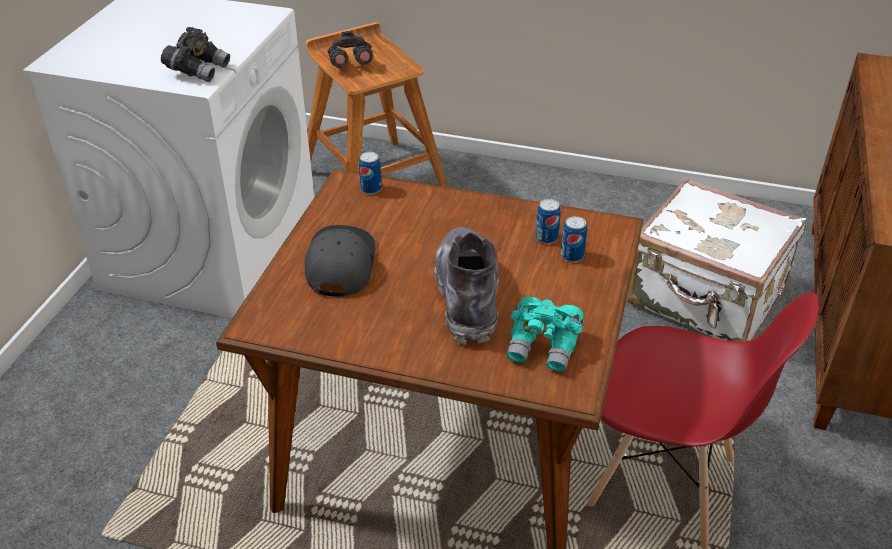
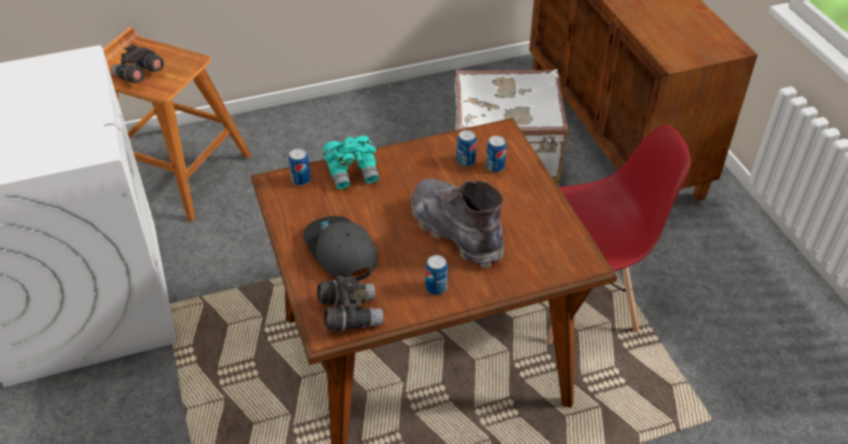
camera: 35 degrees left, 5 degrees up
(198, 70) = (80, 137): grey binoculars -> grey binoculars (349, 314)
(392, 338) = (436, 288): none -> can
(544, 347) = (539, 242): turquoise binoculars -> turquoise binoculars (353, 172)

